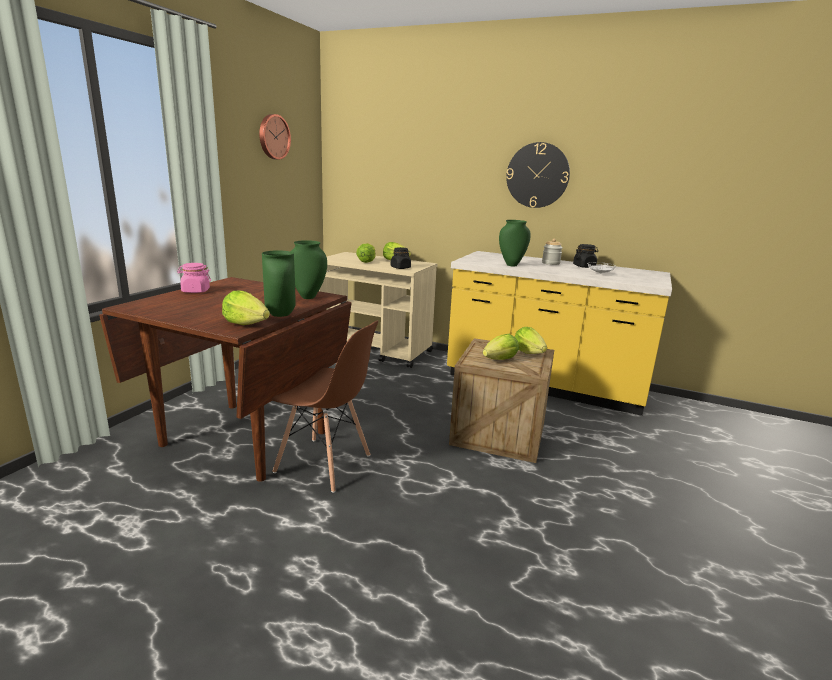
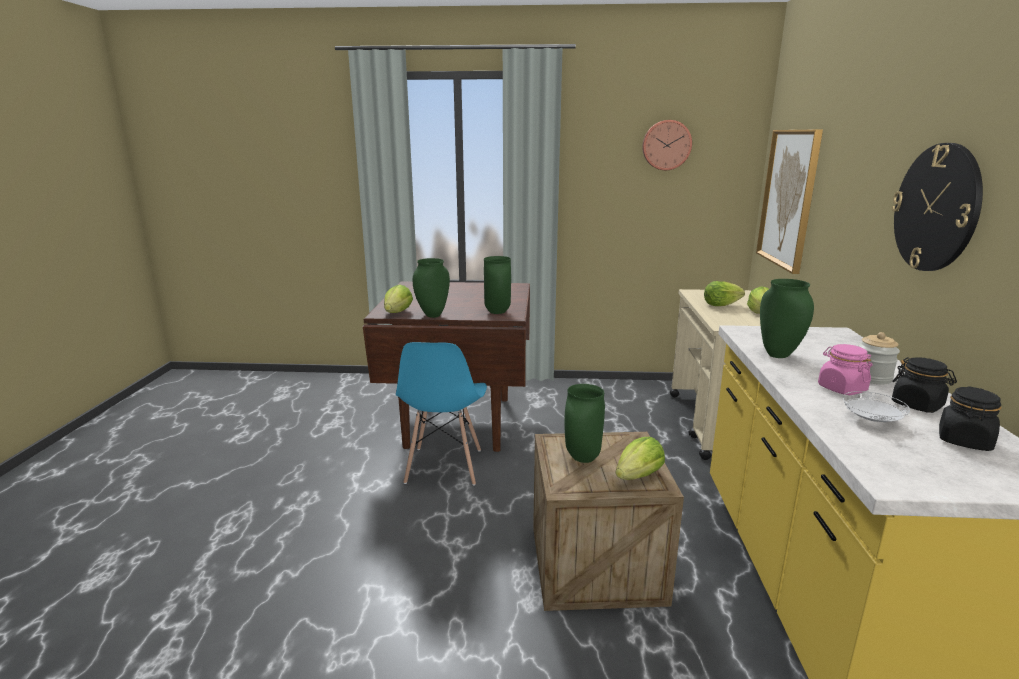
camera: 70 degrees right, 0 degrees up
(195, 291) = (468, 286): pink jar -> pink jar (841, 389)
(323, 464) = (443, 466): brown chair -> blue chair
(373, 180) = (788, 198): none -> picture
(400, 268) = (725, 321): black jar -> black jar (964, 441)
(500, 360) = (583, 458): lettuce -> green vase

